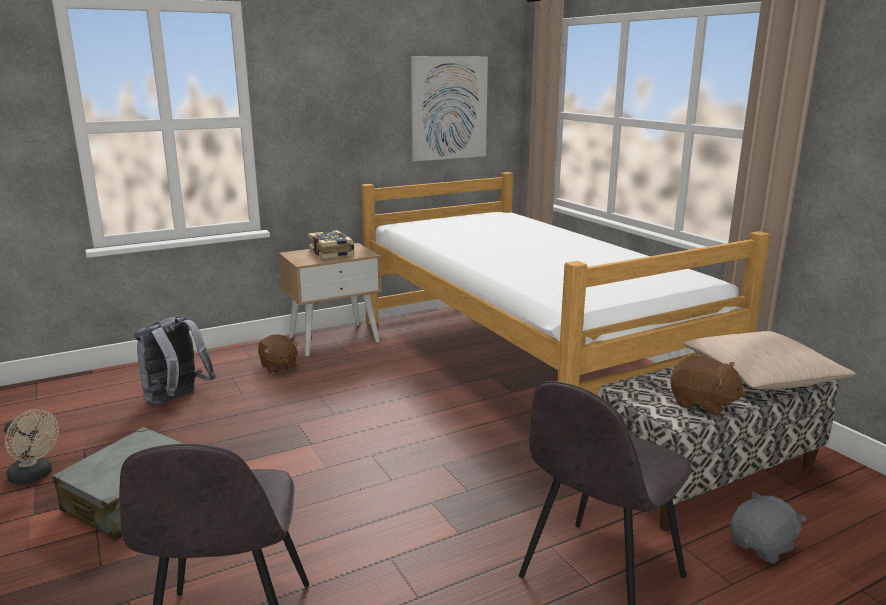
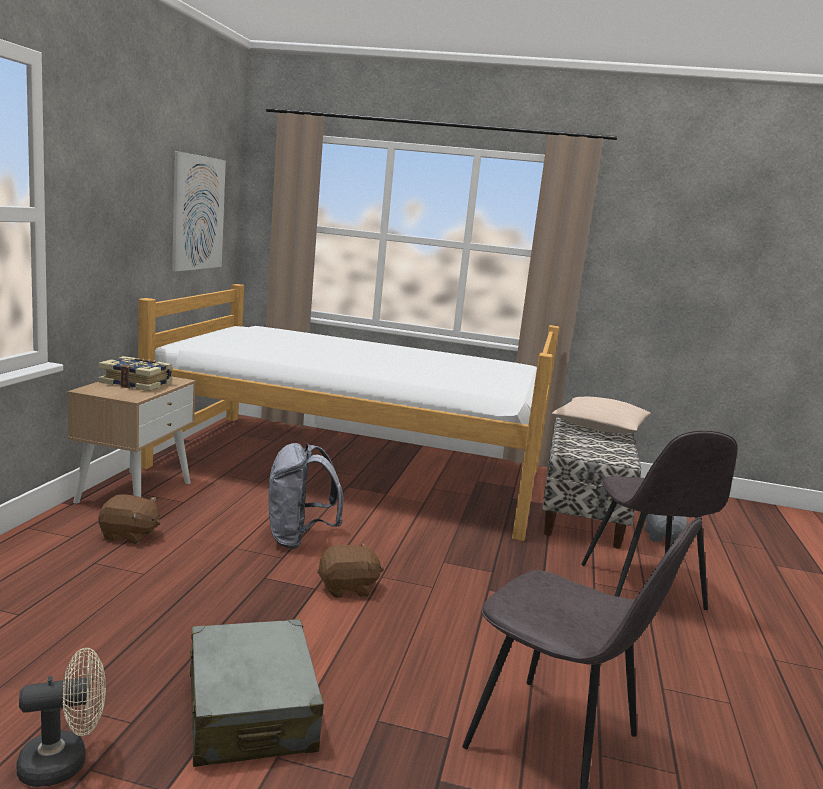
camera: 50 degrees left, 5 degrees down
(176, 400) = (74, 608): grey backpack -> grey backpack (299, 539)
(702, 404) = (614, 450): brown plush toy -> brown plush toy (347, 588)

